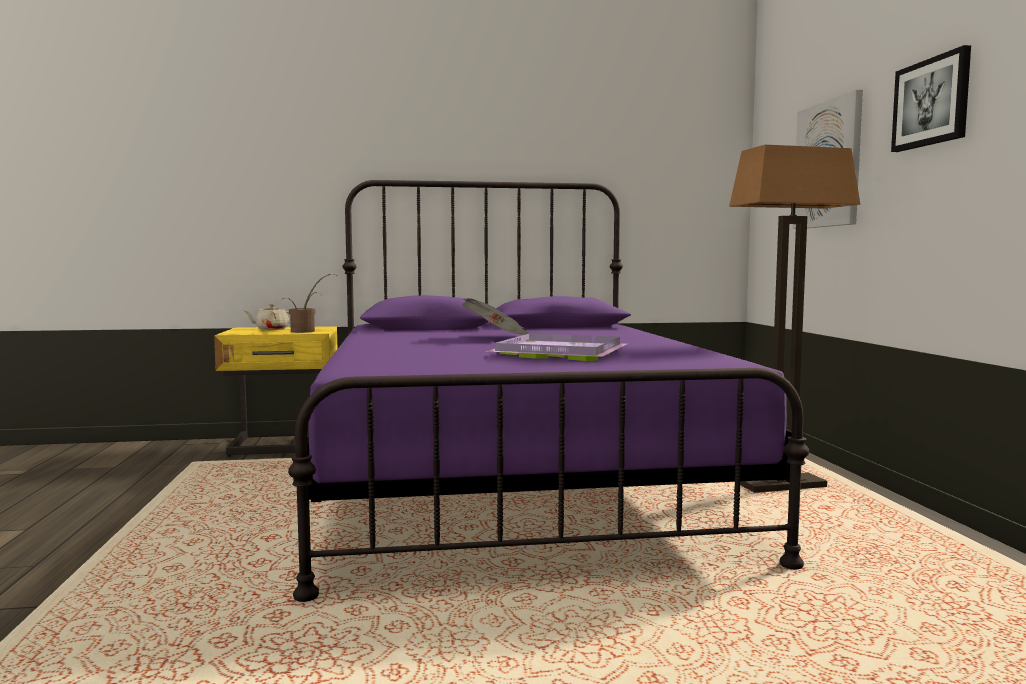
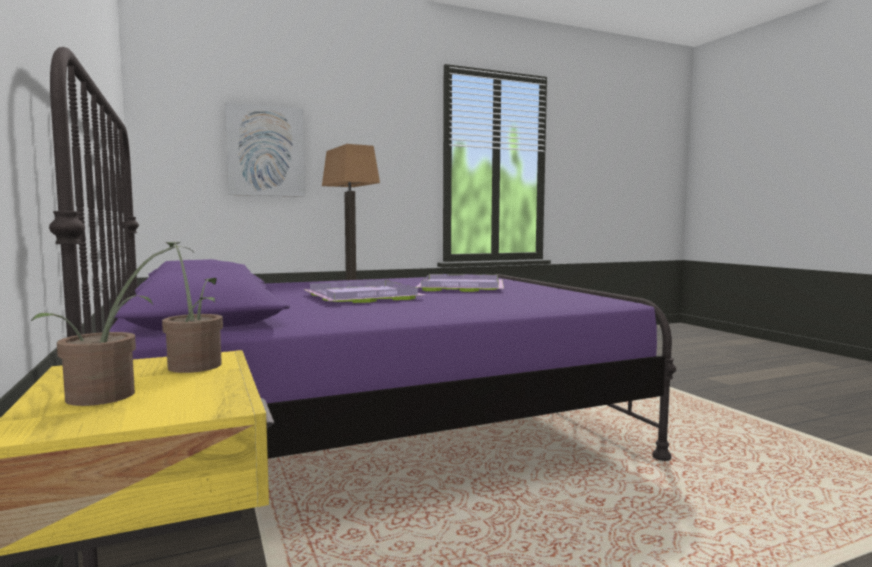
camera: 105 degrees left, 0 degrees up
(271, 329) = (112, 395): beige teapot -> potted plant
(498, 337) = (360, 296): newspaper -> purple tray
(931, 102) = (364, 135): picture -> none

